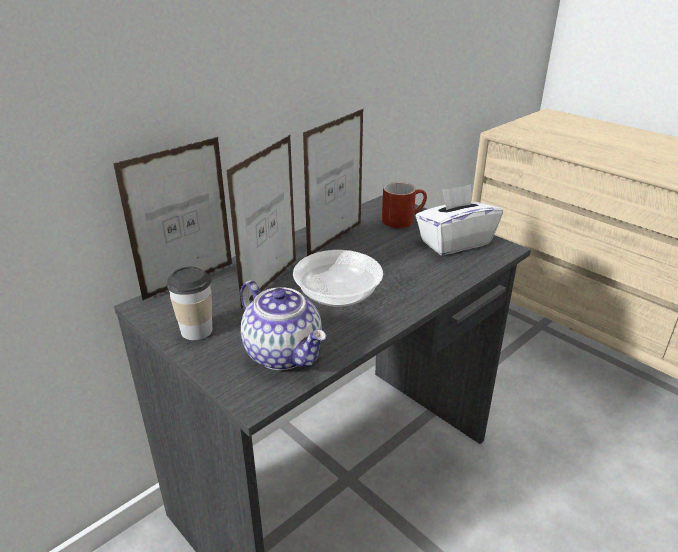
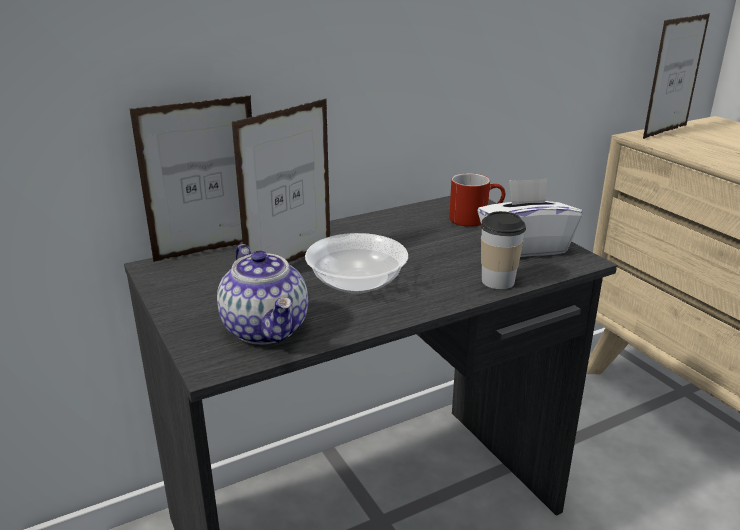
camera: 15 degrees right, 5 degrees down
(196, 330) = (190, 295): cup -> cup (498, 281)
(335, 240) = (385, 229): picture frame -> picture frame (665, 132)

